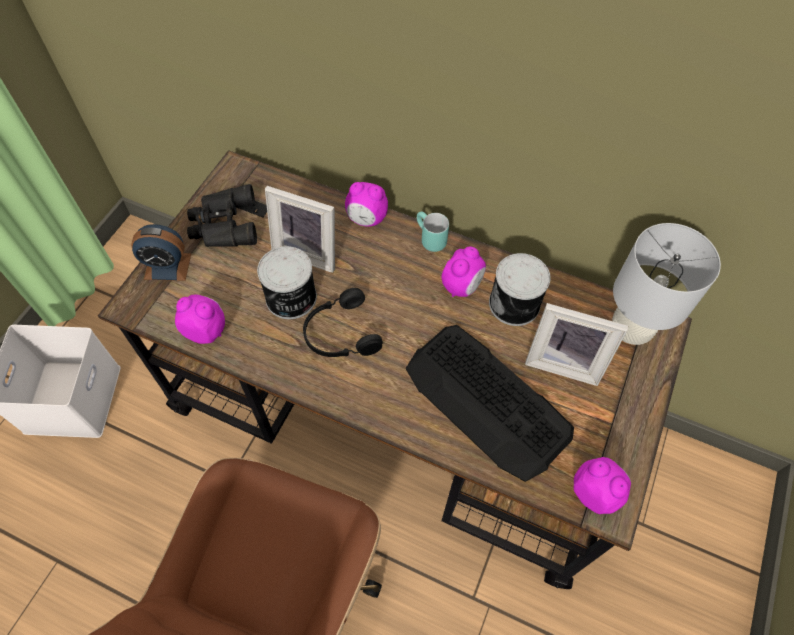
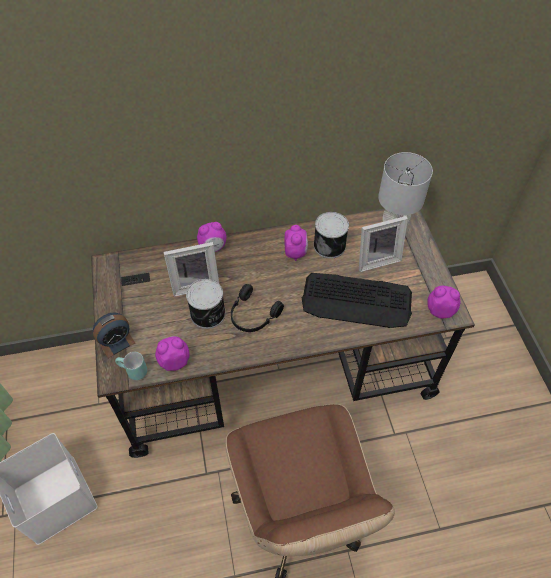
camera: 35 degrees left, 5 degrees down
(223, 224) = (129, 299): black binoculars -> none
(428, 240) = (257, 239): turquoise mug -> turquoise mug (132, 372)

